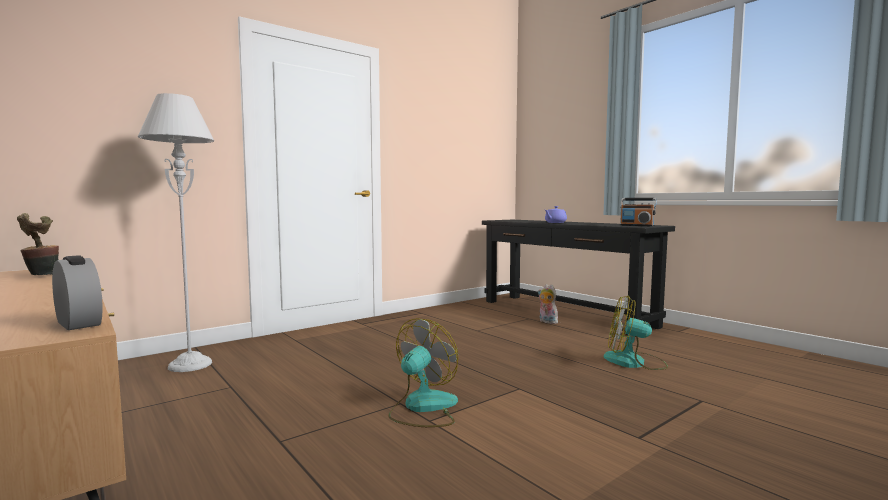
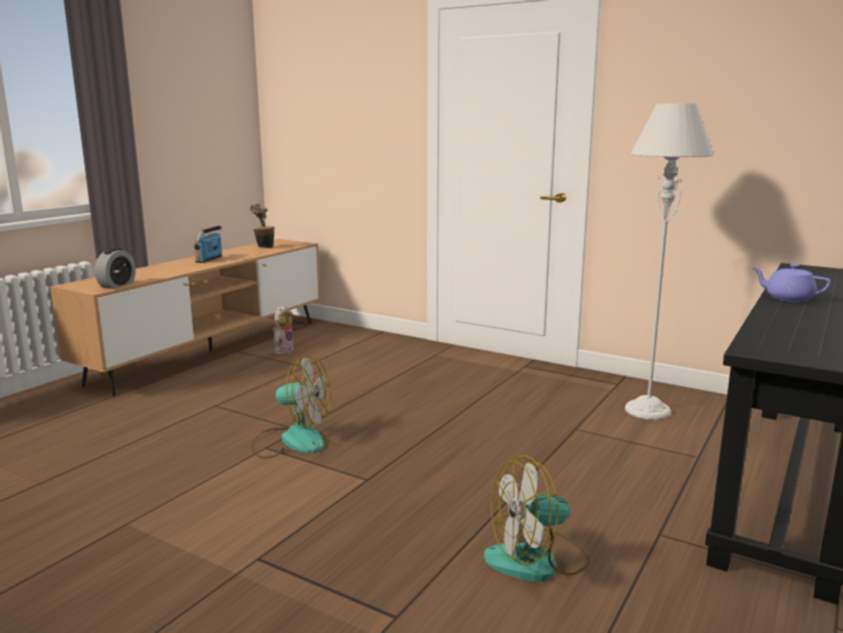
camera: 70 degrees right, 10 degrees up
(190, 365) = (341, 342): grey floor lamp -> grey floor lamp (648, 410)
(547, 322) = (698, 473): plush toy -> plush toy (283, 351)
(634, 362) = (537, 561): fan -> fan turned 105 degrees counterclockwise
(636, 225) = (787, 347): radio -> radio (209, 259)

